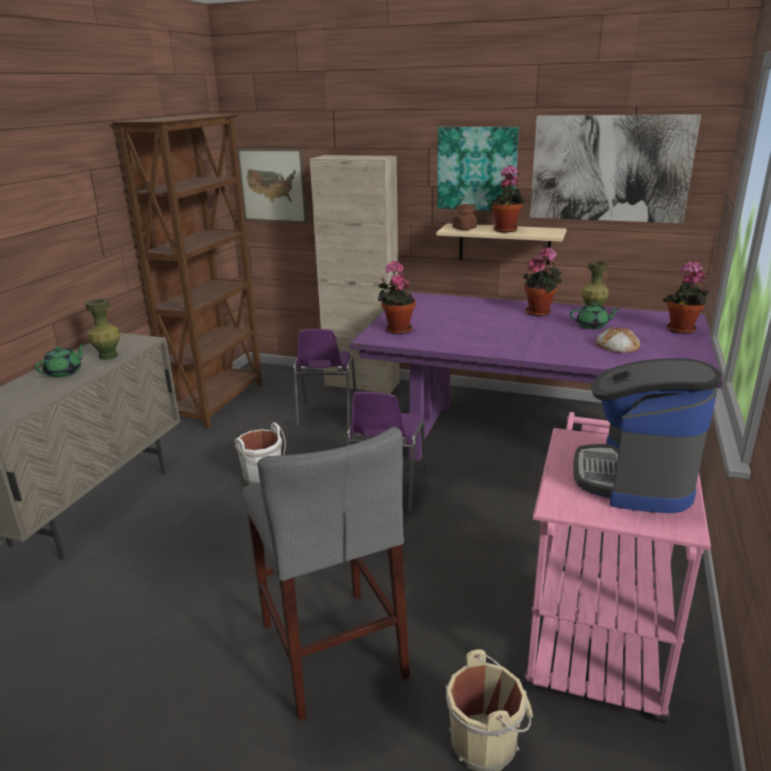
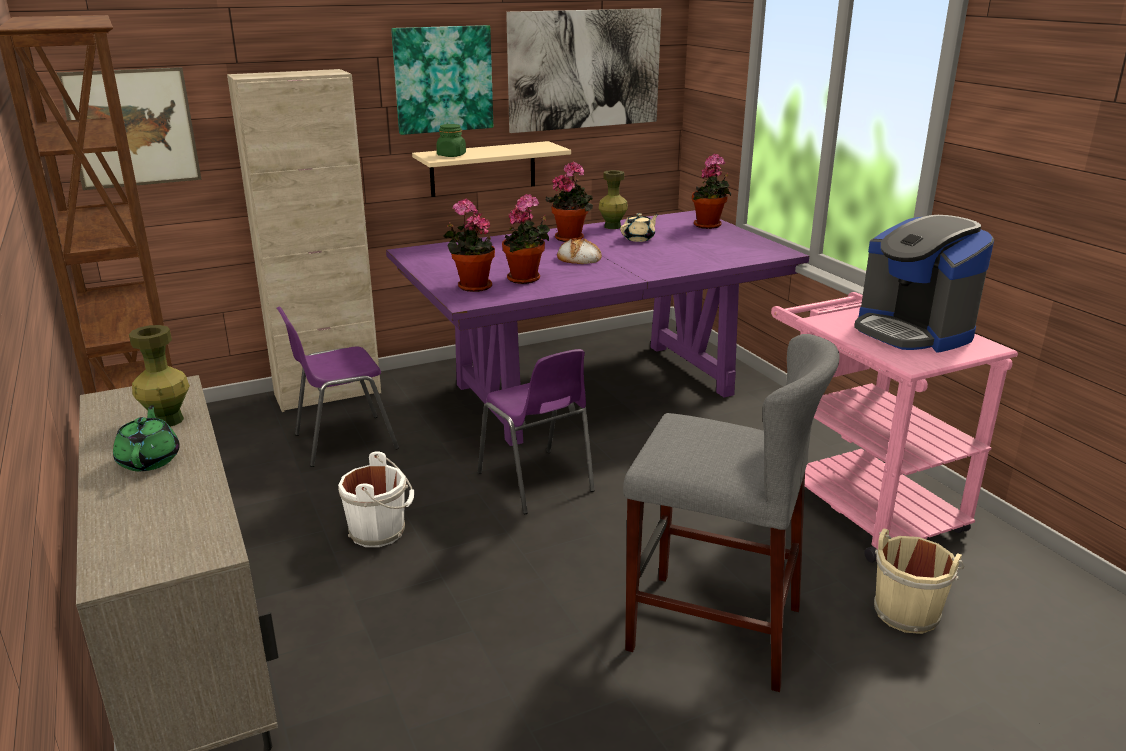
camera: 45 degrees left, 0 degrees up
(326, 416) = (342, 441): purple chair -> purple chair turned 105 degrees clockwise
(464, 229) = (451, 155): brown jar -> green jar
(506, 230) = (500, 151): potted plant -> potted plant (526, 279)
(592, 326) = (639, 238): green teapot -> beige teapot
(617, 345) = (690, 249): bread -> bread (579, 258)

